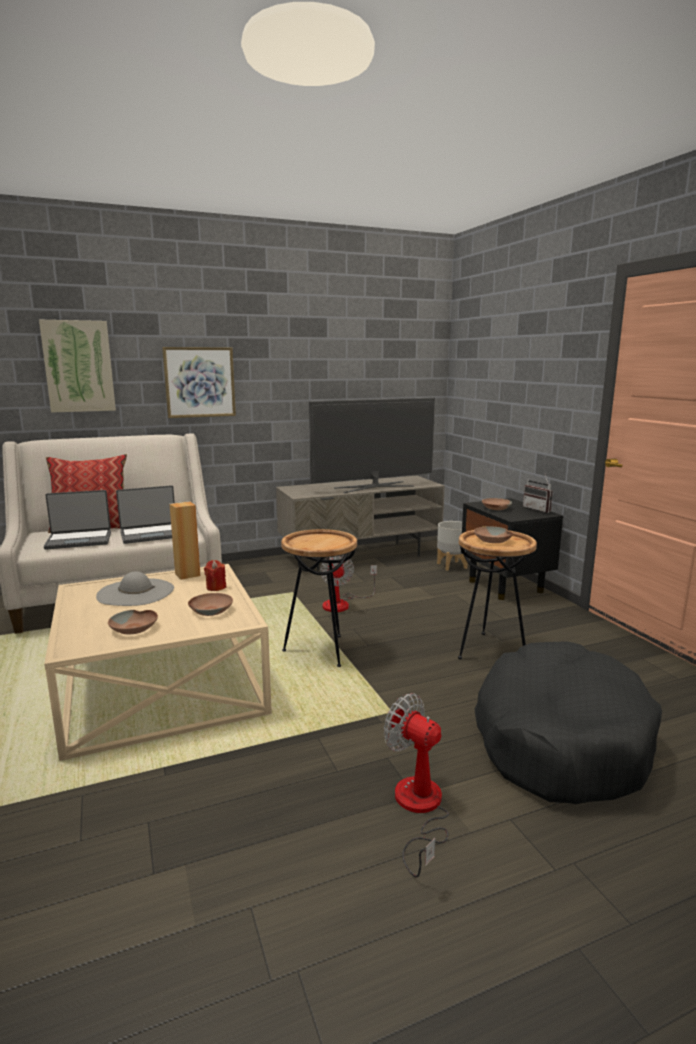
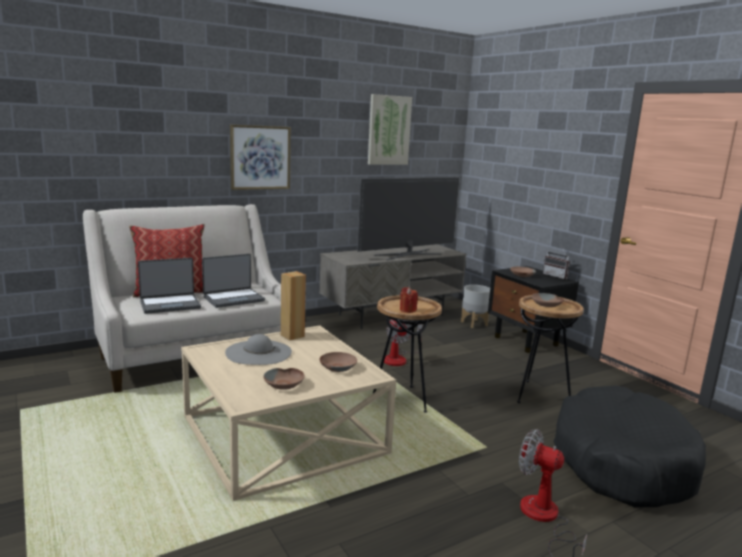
camera: 10 degrees left, 0 degrees up
(78, 366) = (154, 140): picture -> picture (388, 130)
(216, 587) = (326, 347): red candle -> red candle (407, 310)

